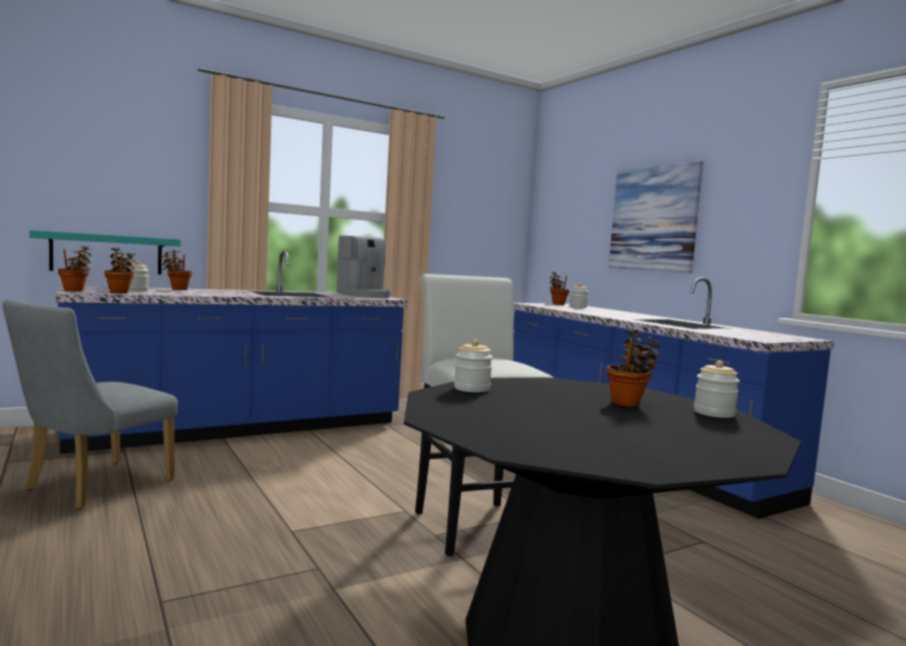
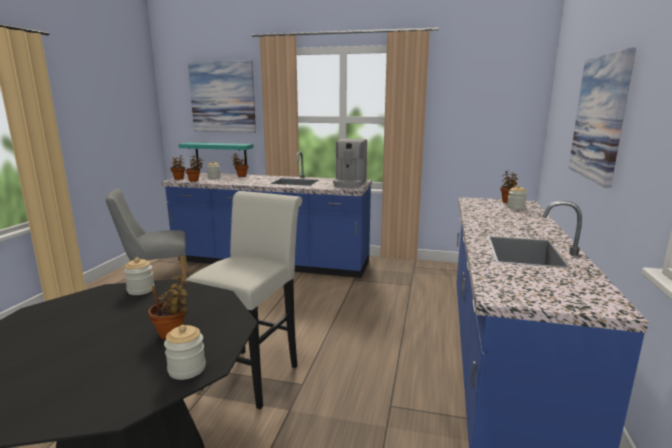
camera: 45 degrees right, 10 degrees up
(121, 156) = (222, 97): none -> picture

